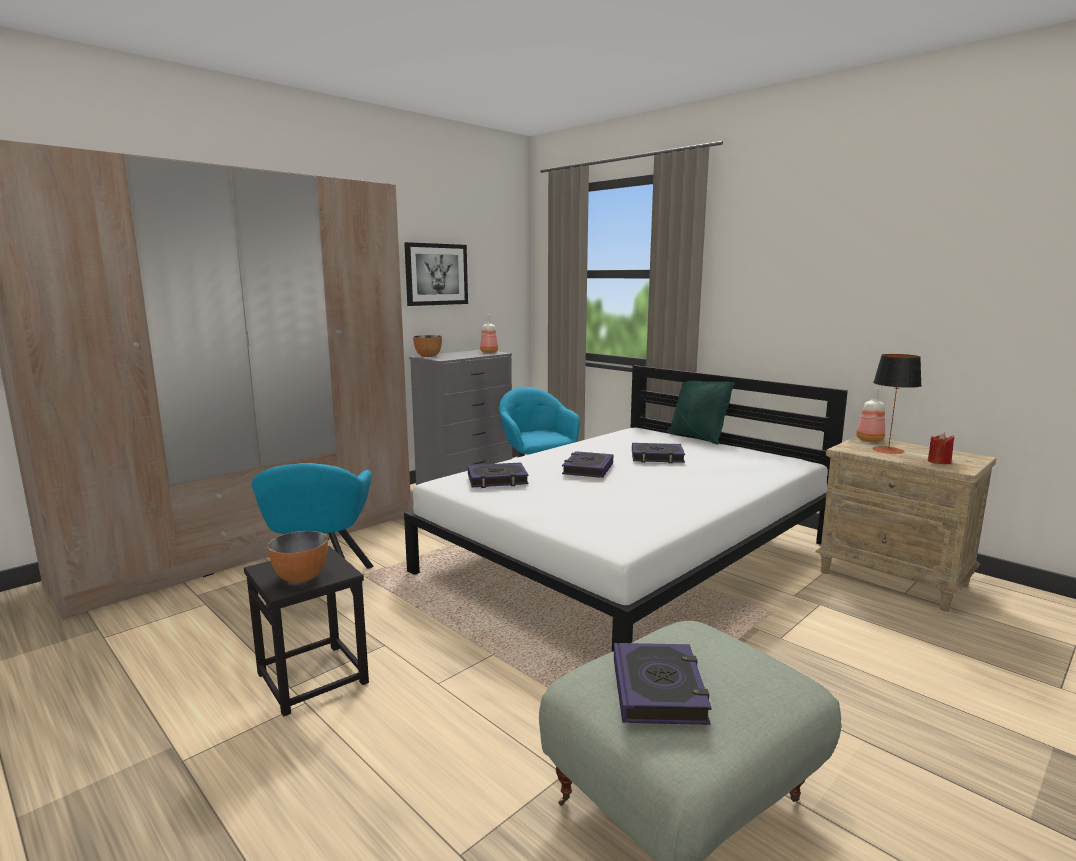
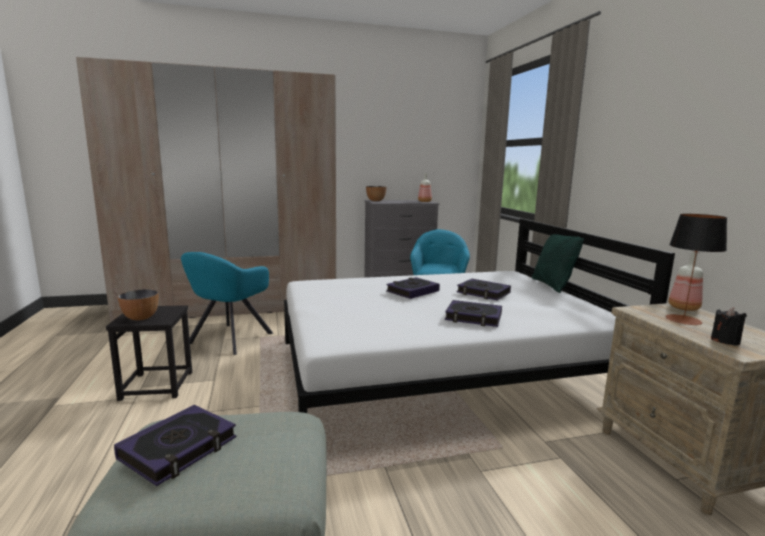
camera: 30 degrees right, 0 degrees up
(436, 274) = (393, 142): picture -> none
(497, 480) = (337, 287): book -> book (473, 317)
(939, 462) = (725, 341): red candle -> black candle

